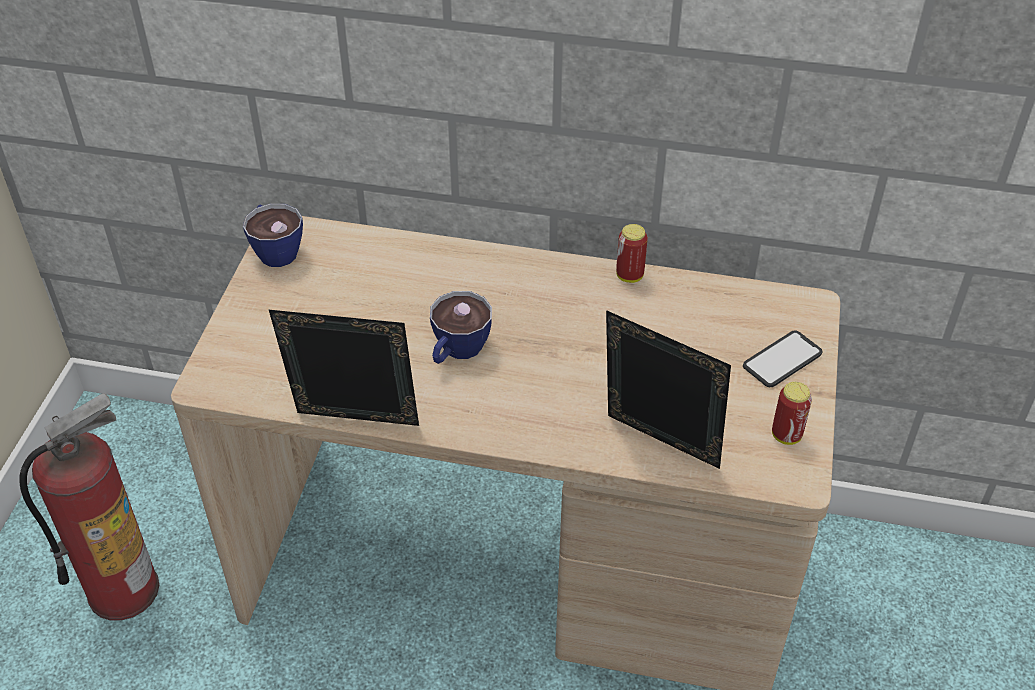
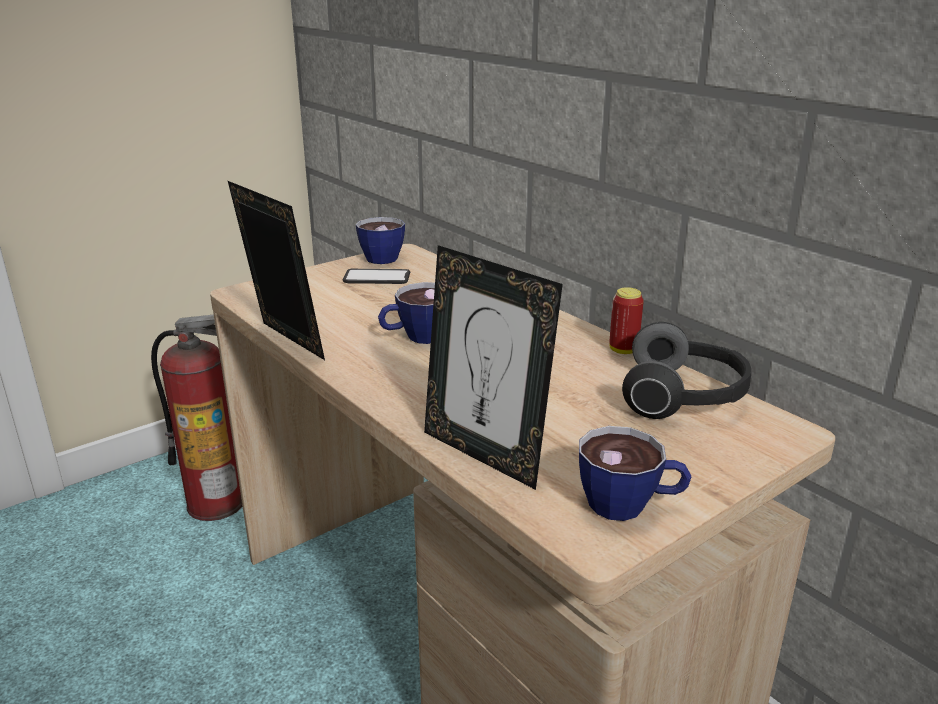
camera: 40 degrees right, 20 degrees down
(657, 448) = (485, 454): picture frame -> picture frame turned 150 degrees clockwise
(720, 308) = (684, 397): none -> headphones
(782, 360) = (703, 453): phone -> phone (377, 278)
(786, 435) = (630, 505): can -> cup

